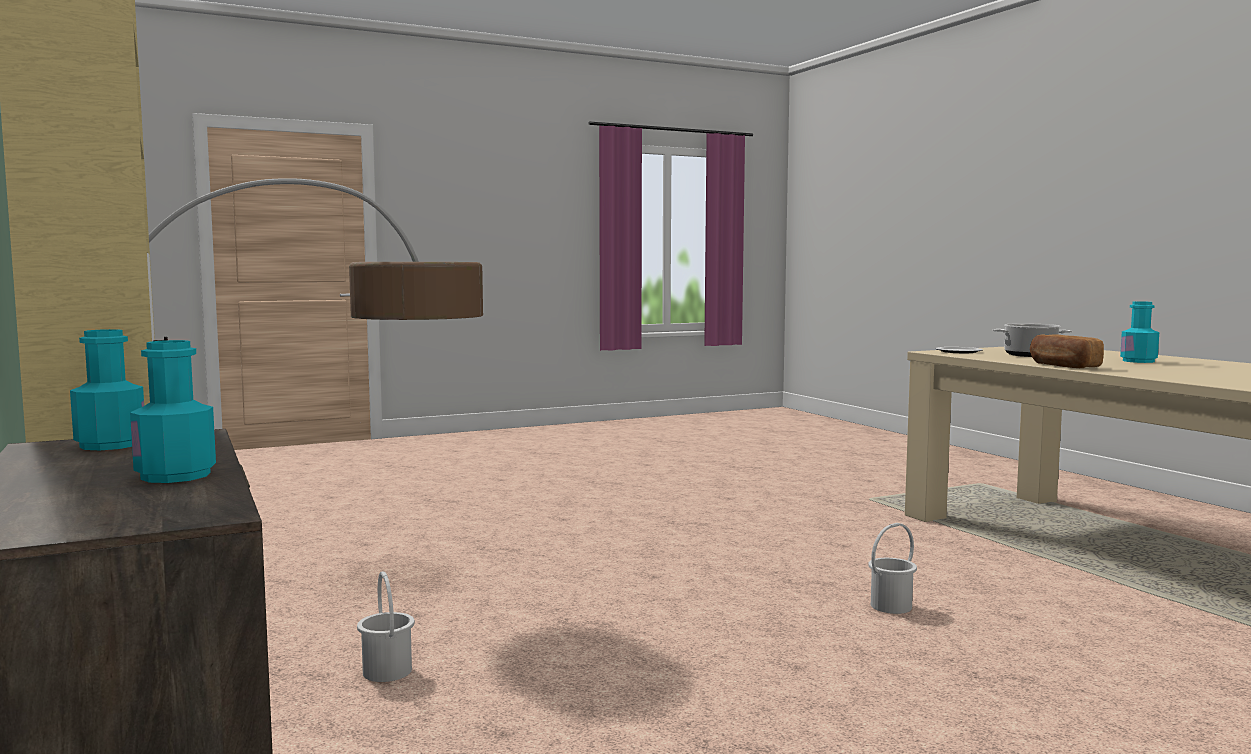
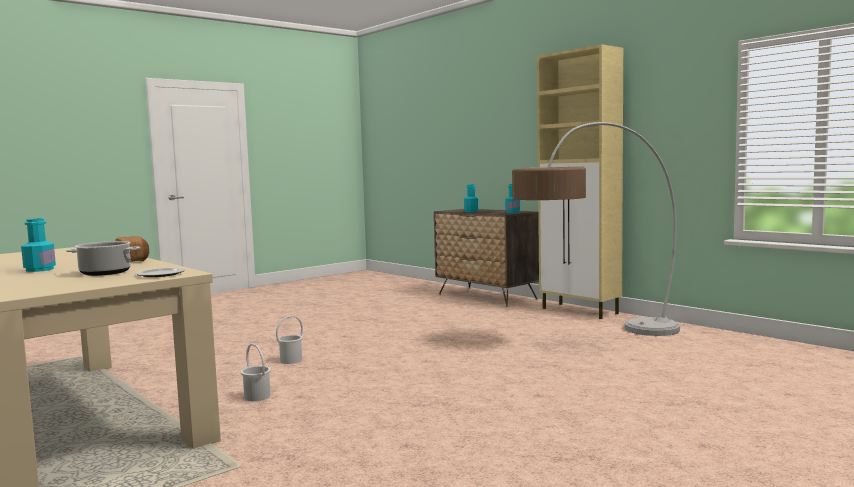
camera: 165 degrees right, 0 degrees up
(386, 672) = (496, 321): white bucket -> white bucket (257, 396)

